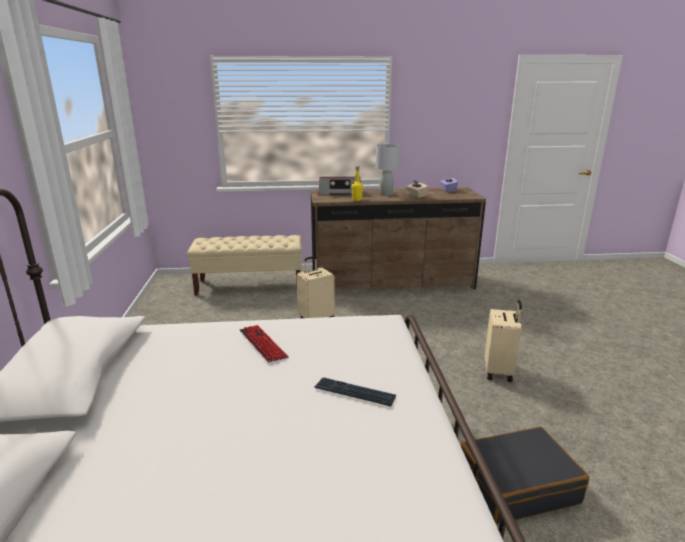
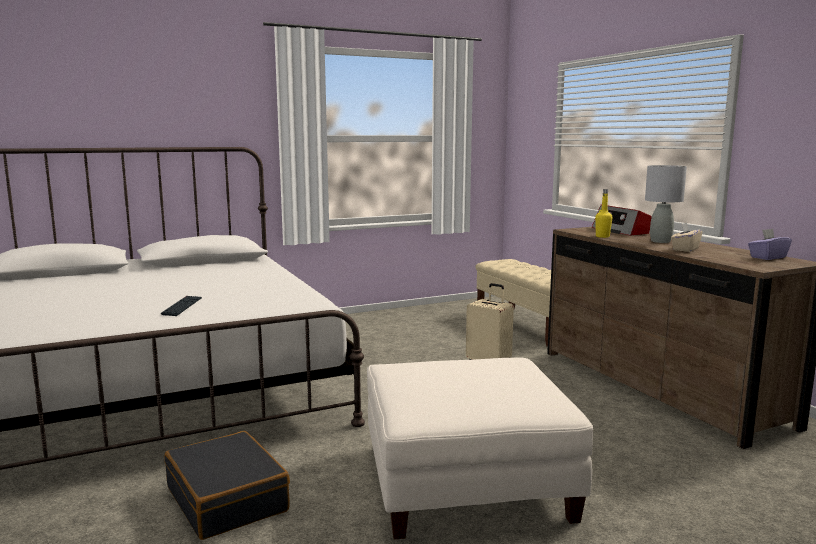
camera: 70 degrees right, 10 degrees down
(263, 344) = (252, 282): keyboard -> none
(499, 371) = (466, 481): beige suitcase -> white ottoman

